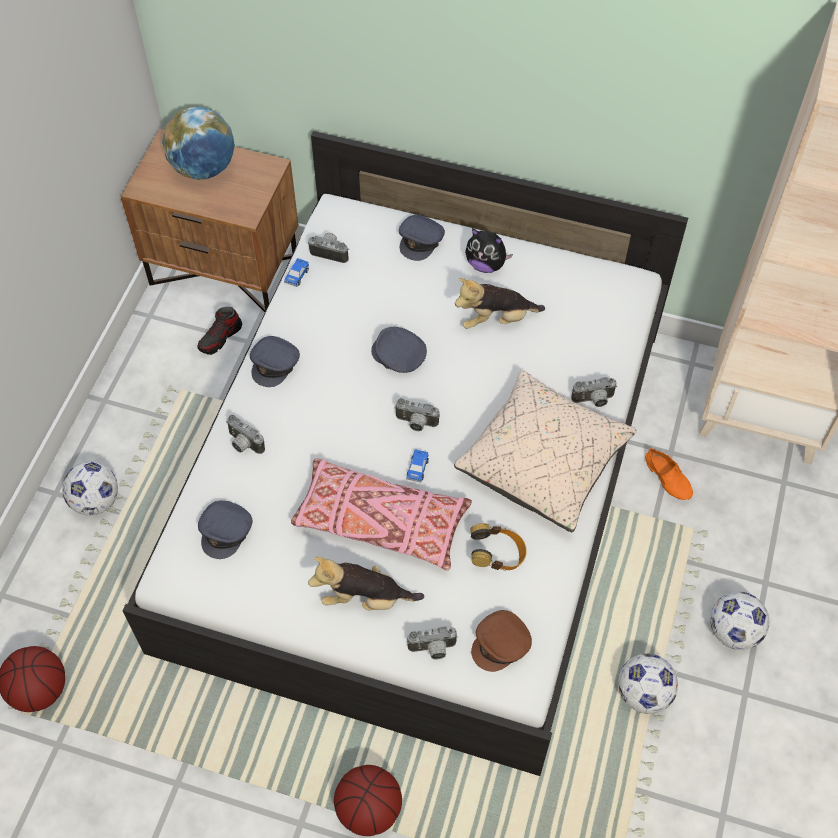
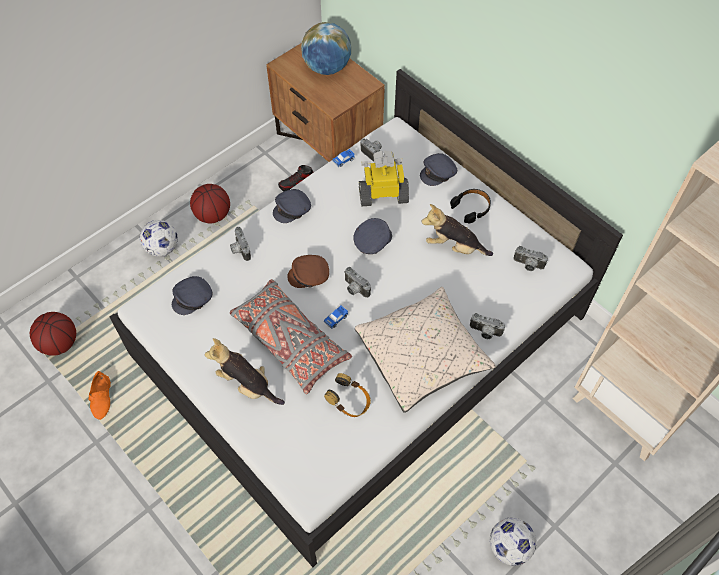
camera: 30 degrees right, 0 degrees up
(368, 809) = (193, 524): basketball -> basketball (212, 215)
(374, 295) = (383, 194): none -> toy robot
(380, 521) = (289, 341): pink pillow -> grey pillow
(398, 356) = (372, 240): grey cap -> grey cap turned 75 degrees clockwise
(432, 650) = (266, 441): camera -> camera (528, 265)
(486, 264) = (471, 207): plush toy -> black headphones
(501, 644) = (312, 462): brown cap -> brown cap (309, 275)
(643, 694) = (417, 553): football -> none
(668, 477) = (531, 416): orange shoe -> orange shoe (103, 398)

